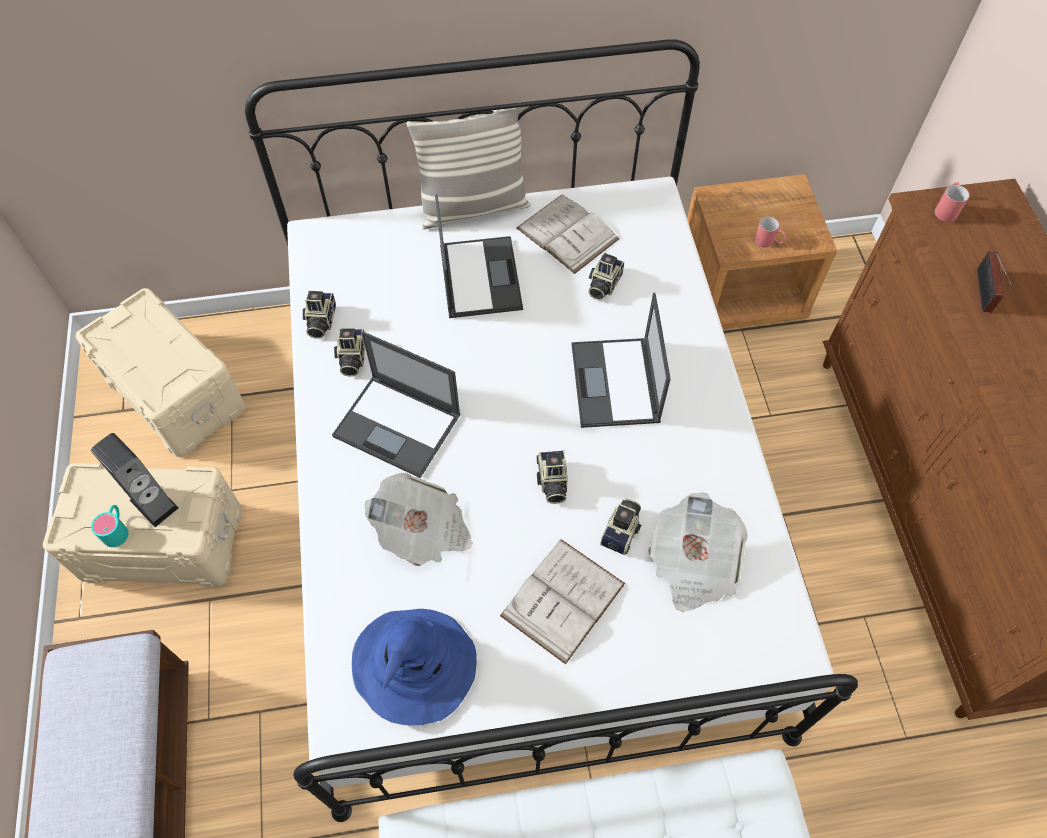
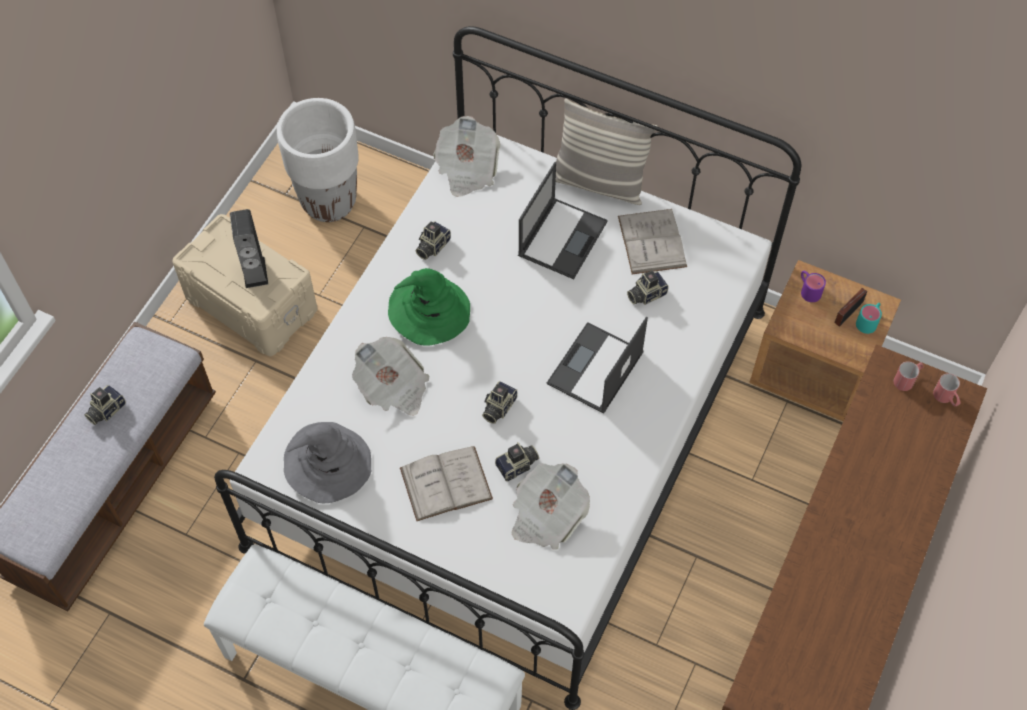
camera: 35 degrees right, 0 degrees up
(117, 529) = (222, 275): turquoise mug -> turquoise mug (868, 321)
(176, 392) = (329, 202): beige storage box -> white planter
(320, 321) = (430, 208): camera -> camera (105, 410)
(329, 263) = (467, 169): none -> newspaper
(399, 426) = (428, 310): laptop -> green hat
(413, 665) = (327, 463): blue hat -> grey hat
(724, 207) = (808, 289): none -> purple mug
(768, 242) = (818, 336): red mug -> red mug (946, 398)
(983, 293) = (872, 452): radio -> radio (846, 313)

